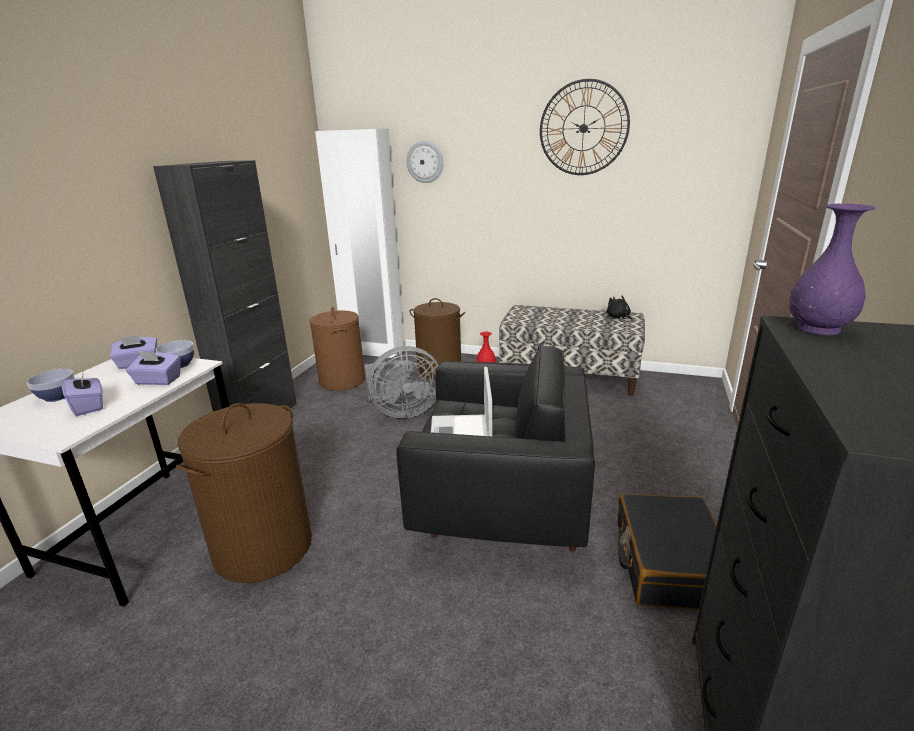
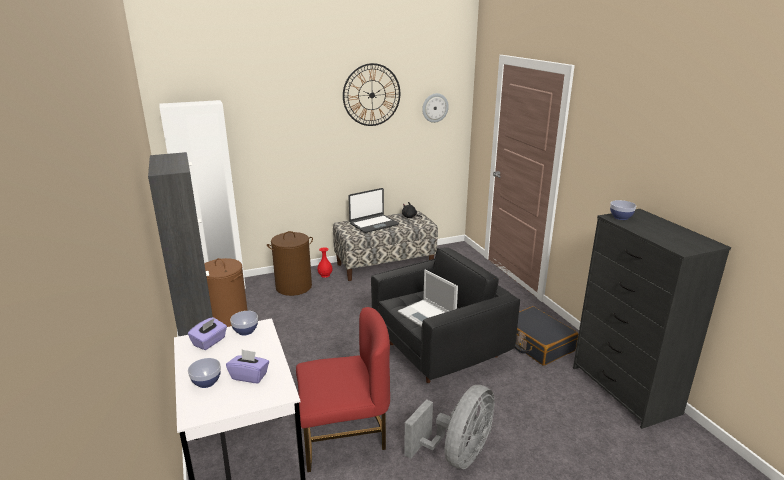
camera: 40 degrees left, 0 degrees up
(158, 381) = (258, 345): purple tissue box -> none
(263, 548) = (344, 436): brown laundry basket -> red chair
(403, 411) = (309, 324): grey fan -> grey fan (457, 454)
(425, 162) = (253, 124): wall clock -> wall clock (435, 107)
(558, 315) = (373, 224): none -> laptop
(819, 329) = (621, 217): purple vase -> bowl

